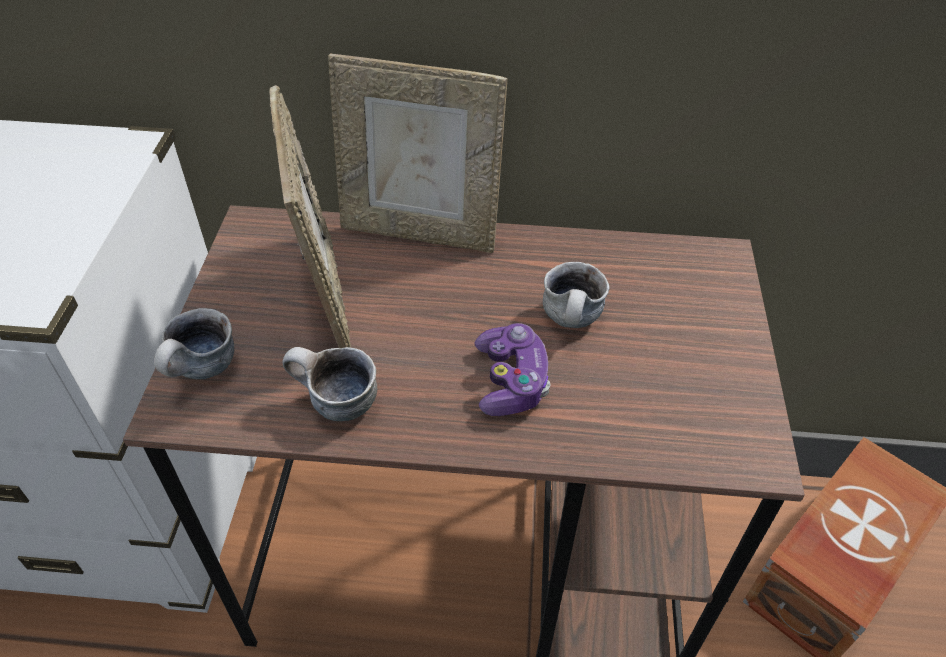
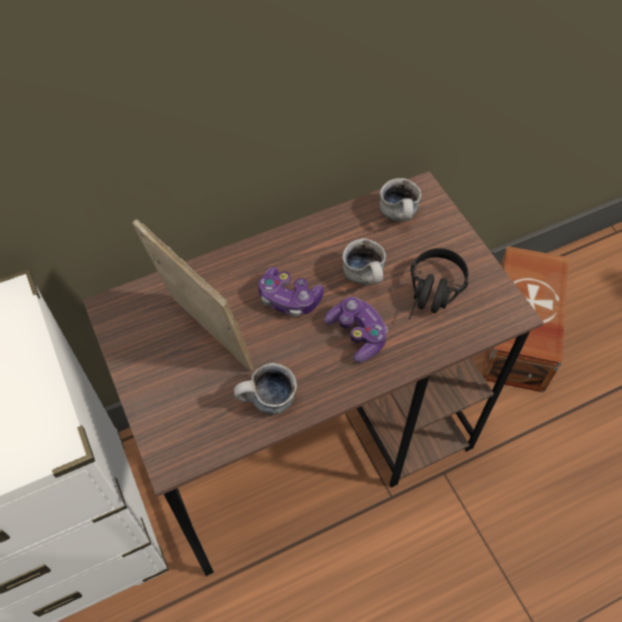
camera: 30 degrees left, 10 degrees up
(203, 372) = (169, 425): mug -> mug (400, 216)
(420, 232) = (230, 259): picture frame -> none
(455, 302) = (289, 298): none -> game controller
(651, 383) = (432, 295): none -> black headphones

